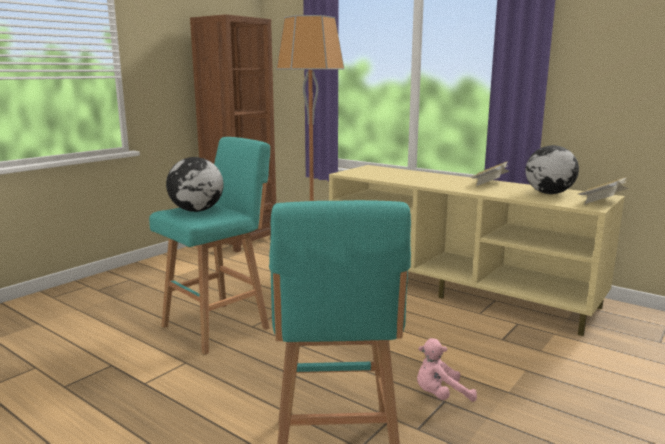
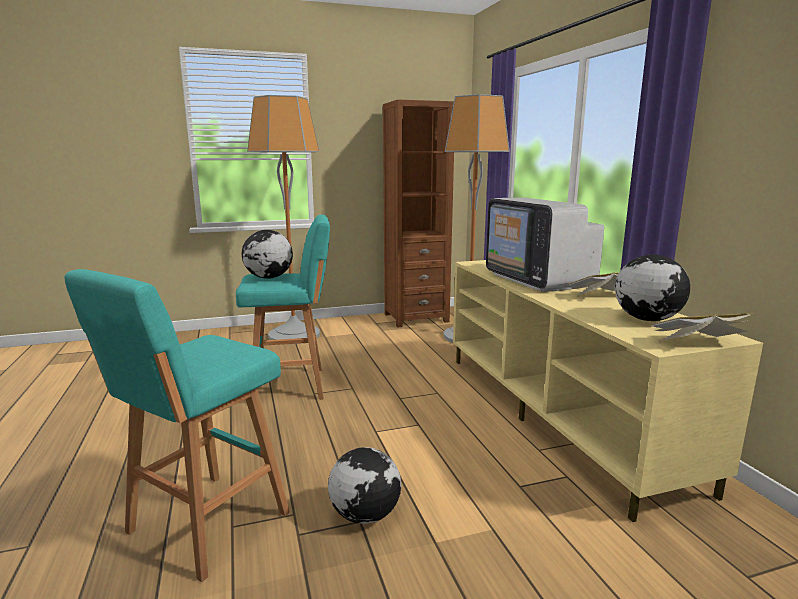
camera: 35 degrees right, 0 degrees up
(139, 281) = (294, 335): none -> floor lamp
(424, 179) = (538, 279): none -> television
(440, 395) = (365, 514): pink plush toy -> globe

